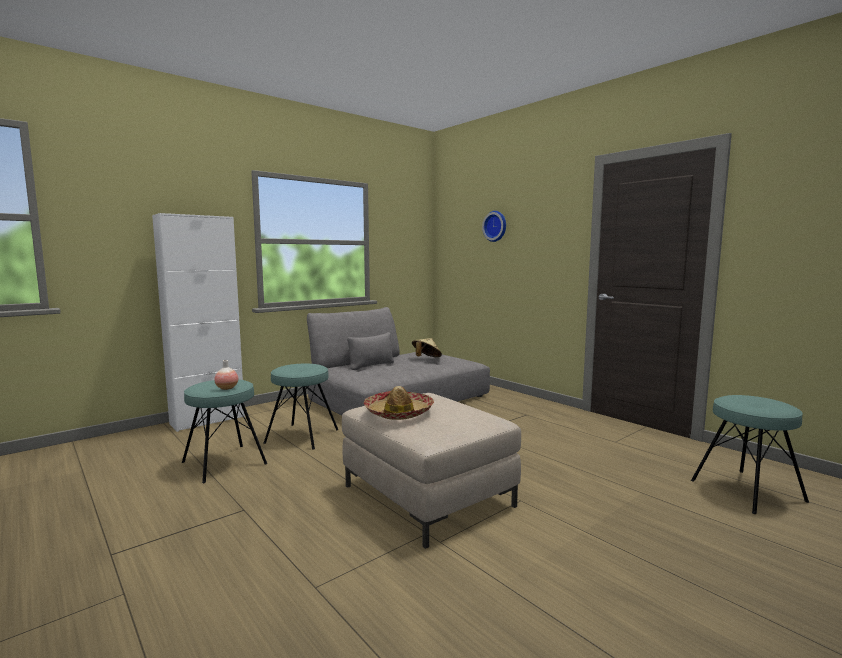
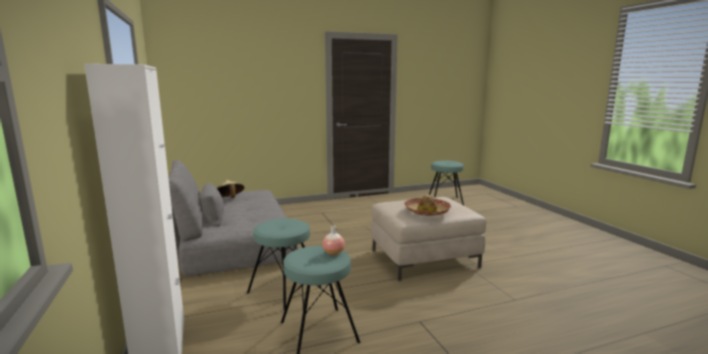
camera: 70 degrees left, 5 degrees up
(496, 226) = (239, 74): wall clock -> none

